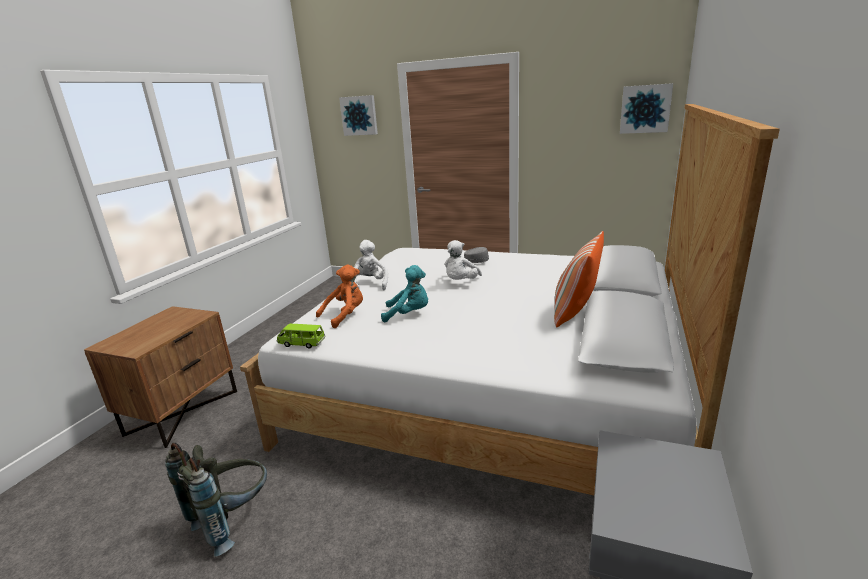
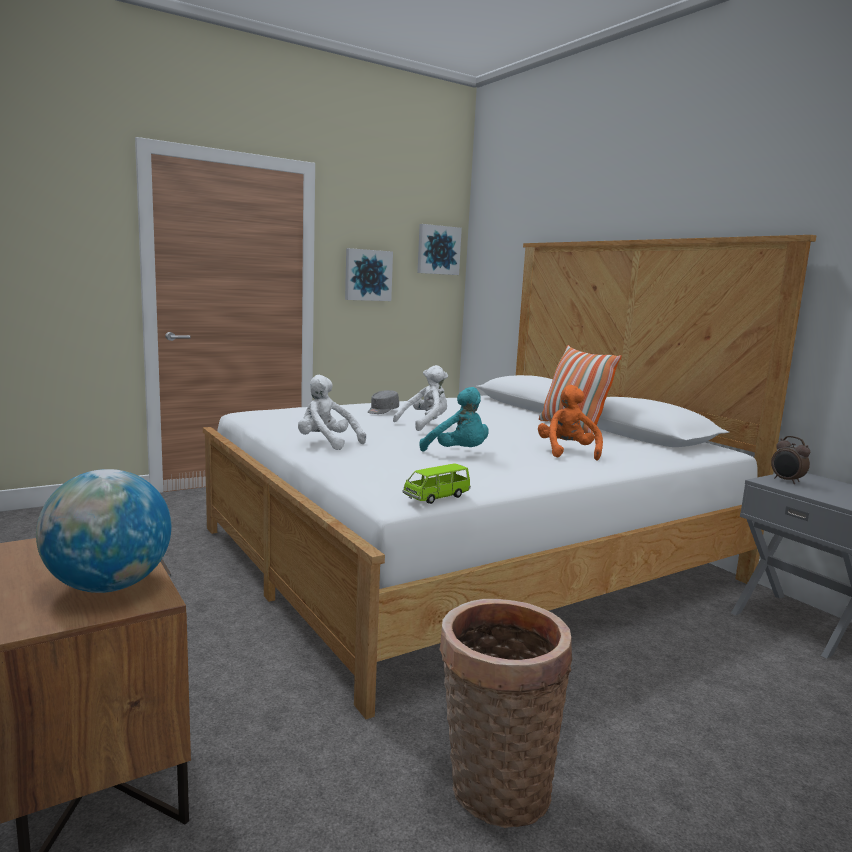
camera: 55 degrees left, 10 degrees down
(145, 339) = (109, 586): none -> globe
(233, 519) = (493, 787): grey backpack -> basket
(345, 315) = (399, 468): orange plush toy -> orange plush toy (567, 452)
(359, 115) = (52, 207): picture -> picture (367, 275)
(409, 314) = (458, 453): turquoise plush toy -> turquoise plush toy turned 90 degrees clockwise
(461, 282) = (425, 424): white plush toy -> white plush toy turned 105 degrees counterclockwise
(644, 455) = (786, 481): none -> alarm clock

